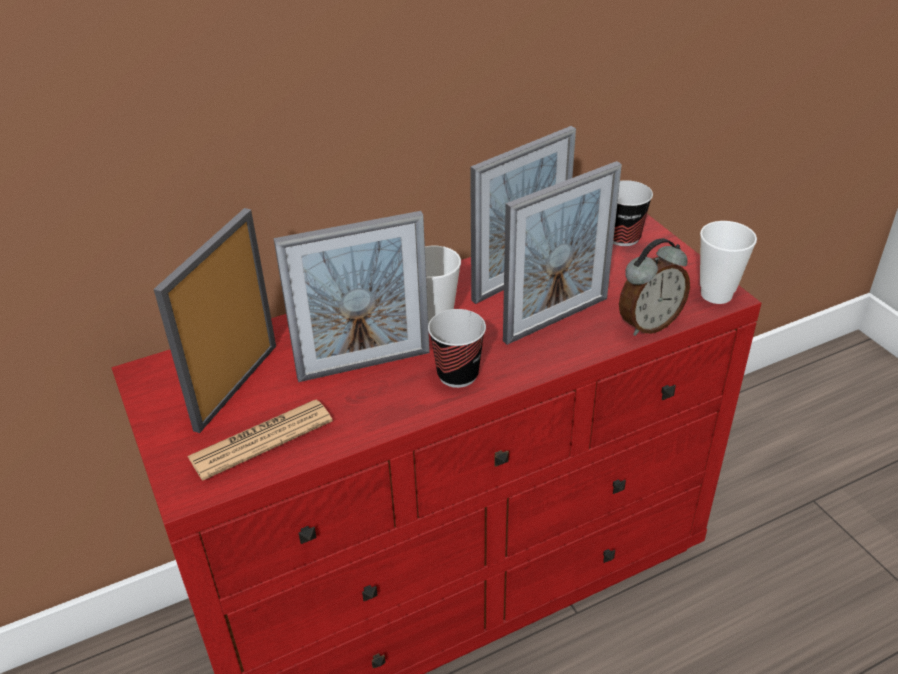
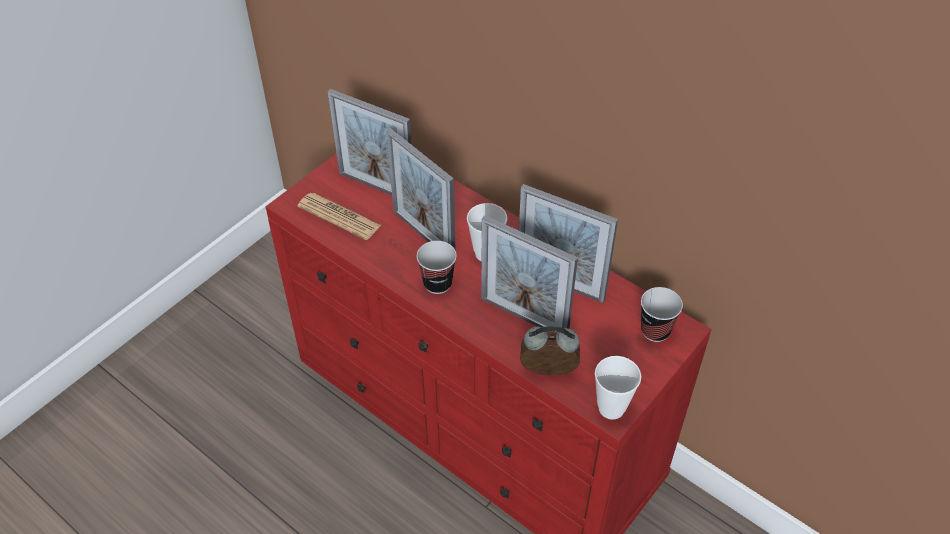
camera: 65 degrees right, 10 degrees up
(236, 386) = (376, 187): picture frame -> picture frame turned 150 degrees counterclockwise
(648, 324) = (548, 372): alarm clock -> alarm clock turned 150 degrees clockwise

